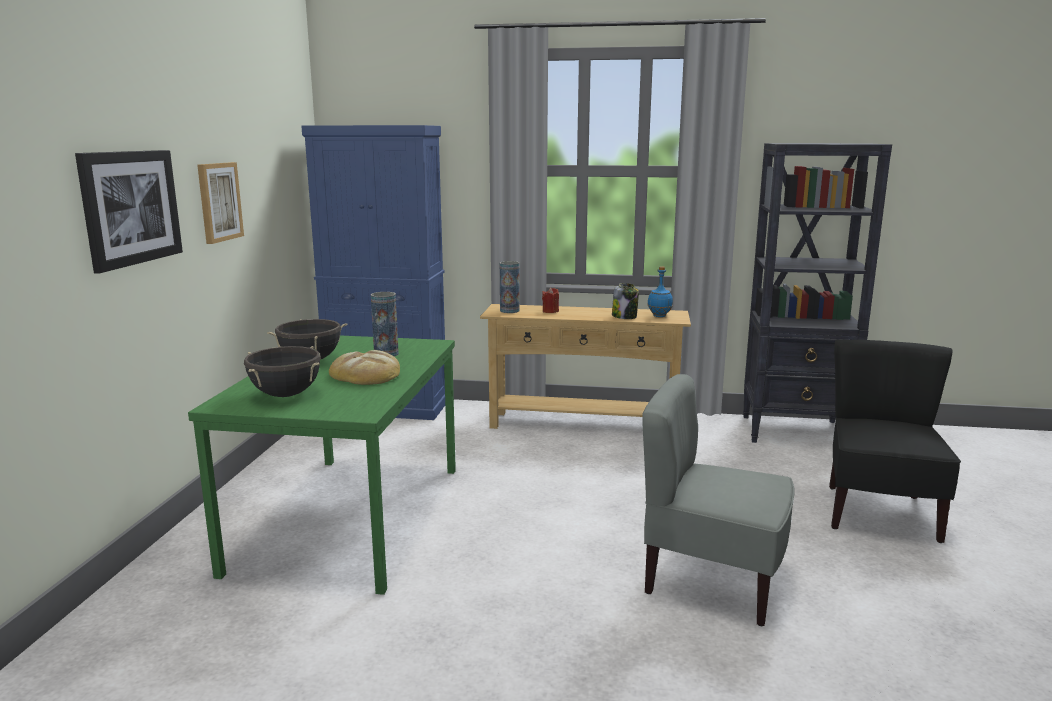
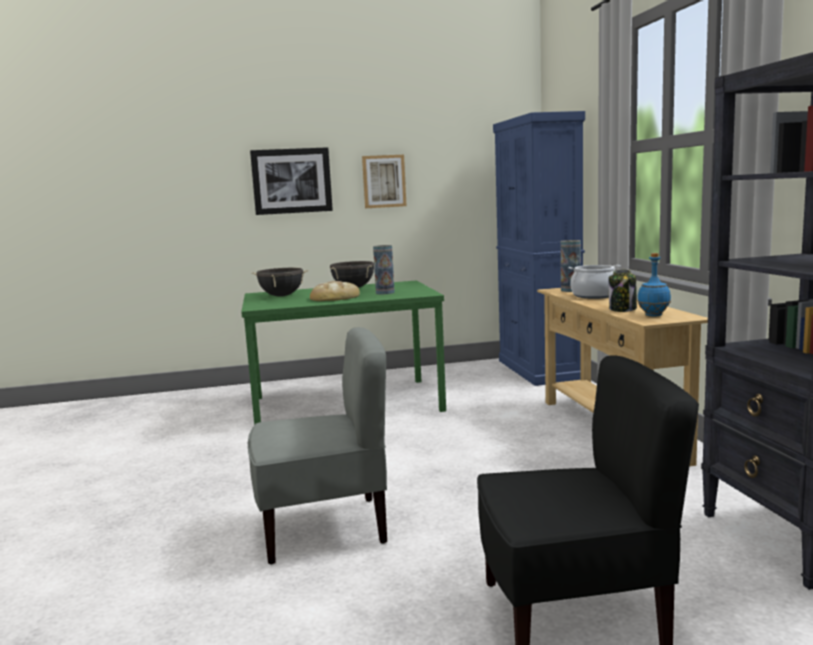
camera: 70 degrees right, 5 degrees down
(550, 311) = (594, 296): red candle -> cooking pot
(712, 581) = (325, 527): grey chair -> grey chair turned 75 degrees clockwise

